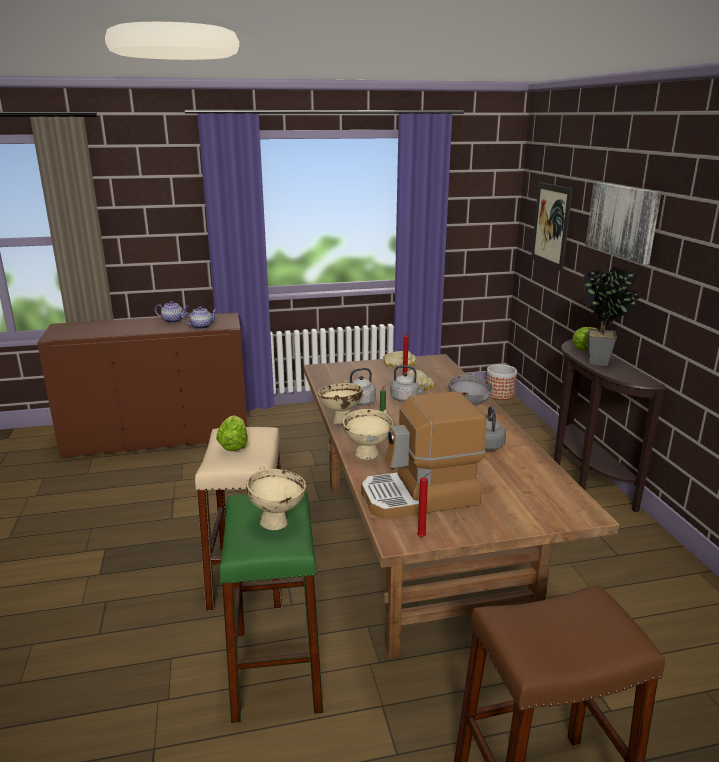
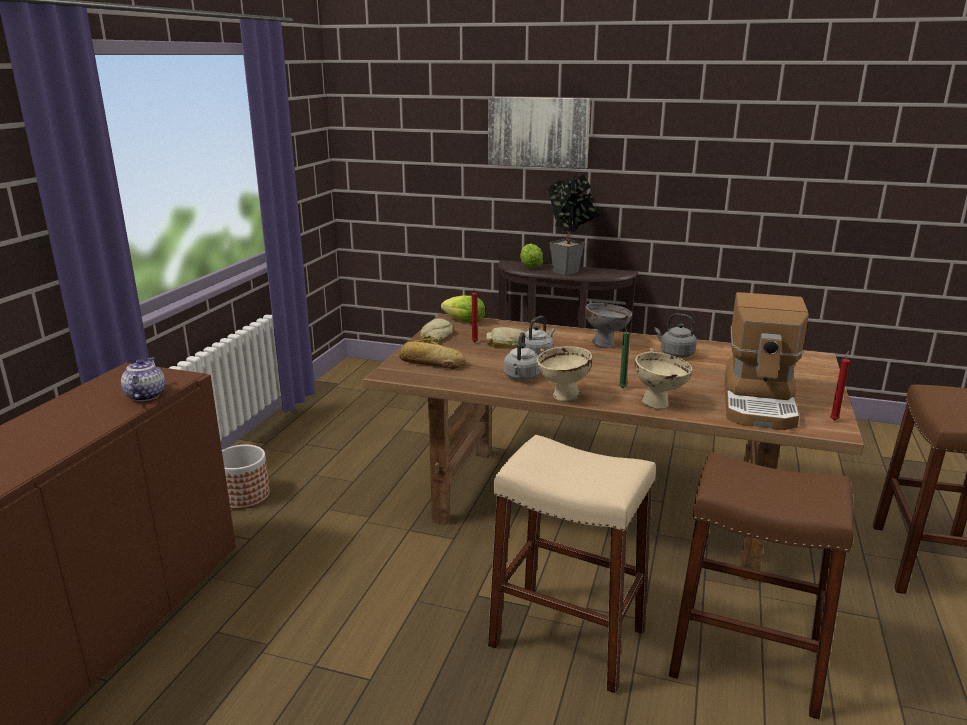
camera: 60 degrees left, 0 degrees up
(173, 321) = (65, 410): teapot -> none
(233, 445) = (565, 468): lettuce -> lettuce (464, 322)
(276, 668) = (745, 661): green stool -> brown stool
(277, 522) = (775, 480): beige bowl -> none
(350, 373) = (431, 362): none -> bread
(500, 394) = (364, 365): planter -> planter (244, 496)
(551, 225) = (408, 153): picture -> none

